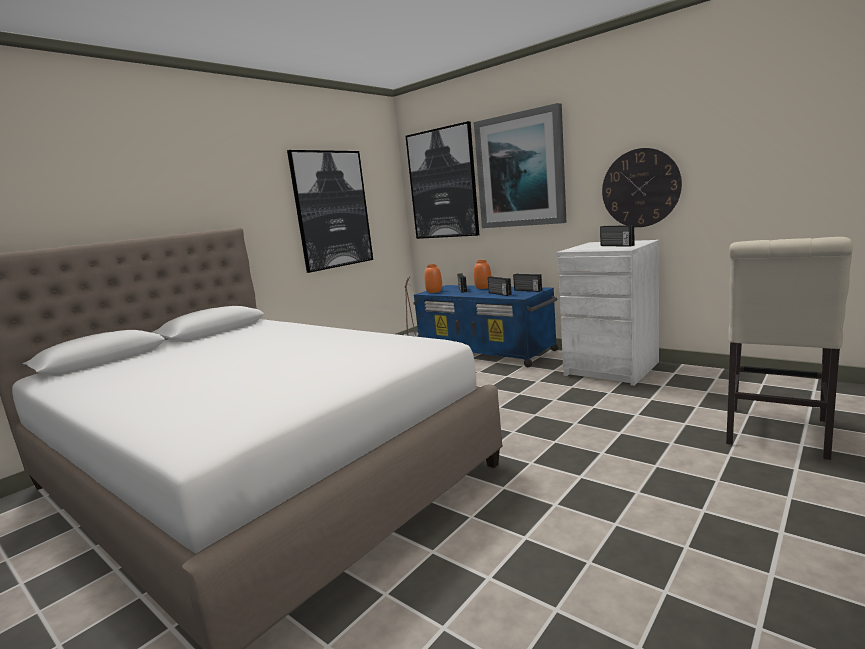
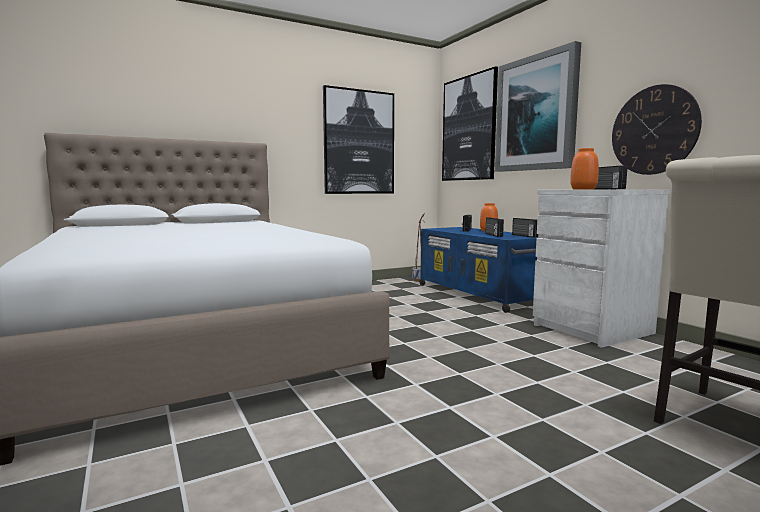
camera: 20 degrees right, 5 degrees down
(434, 291) = (441, 228): orange vase -> orange vase (583, 189)

